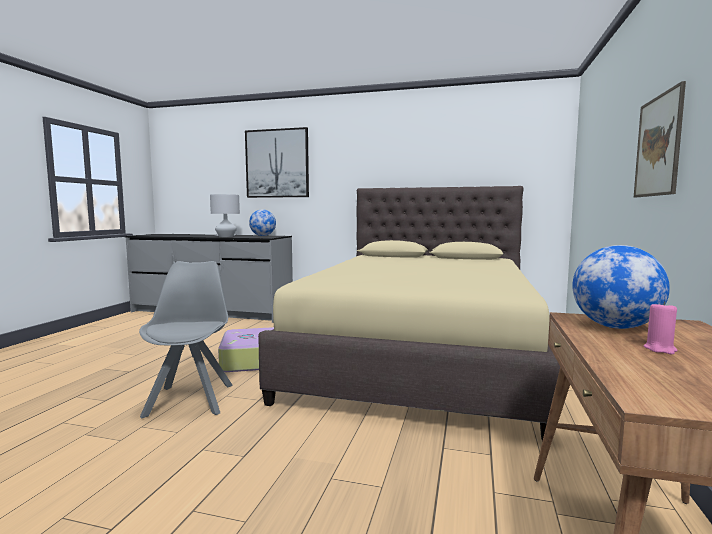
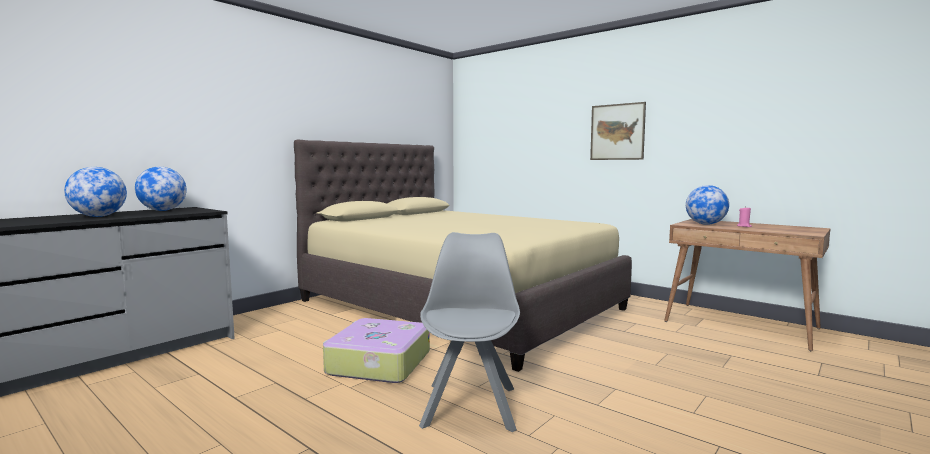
camera: 65 degrees left, 0 degrees up
(191, 399) = (470, 405): grey chair -> grey chair turned 75 degrees clockwise
(225, 236) = (98, 216): white table lamp -> globe
(277, 163) = (160, 91): picture -> none

